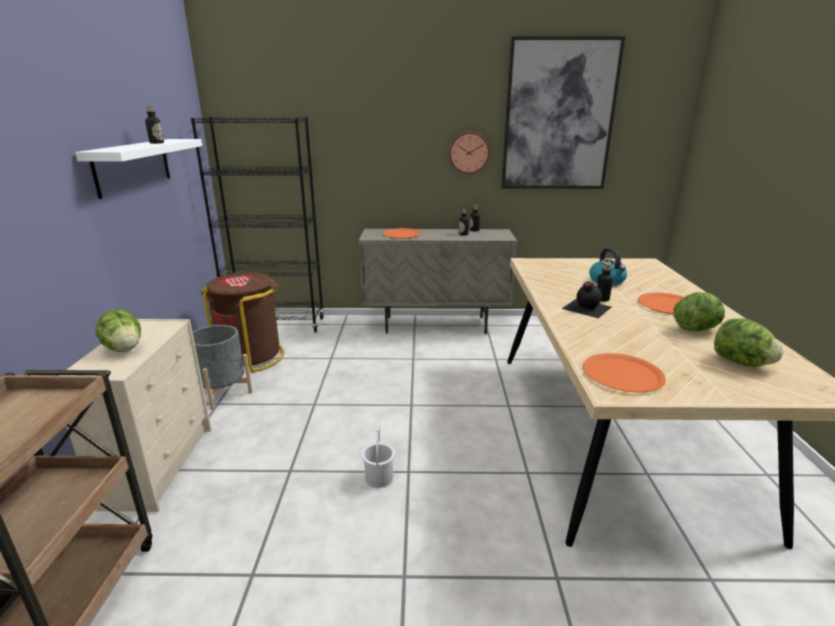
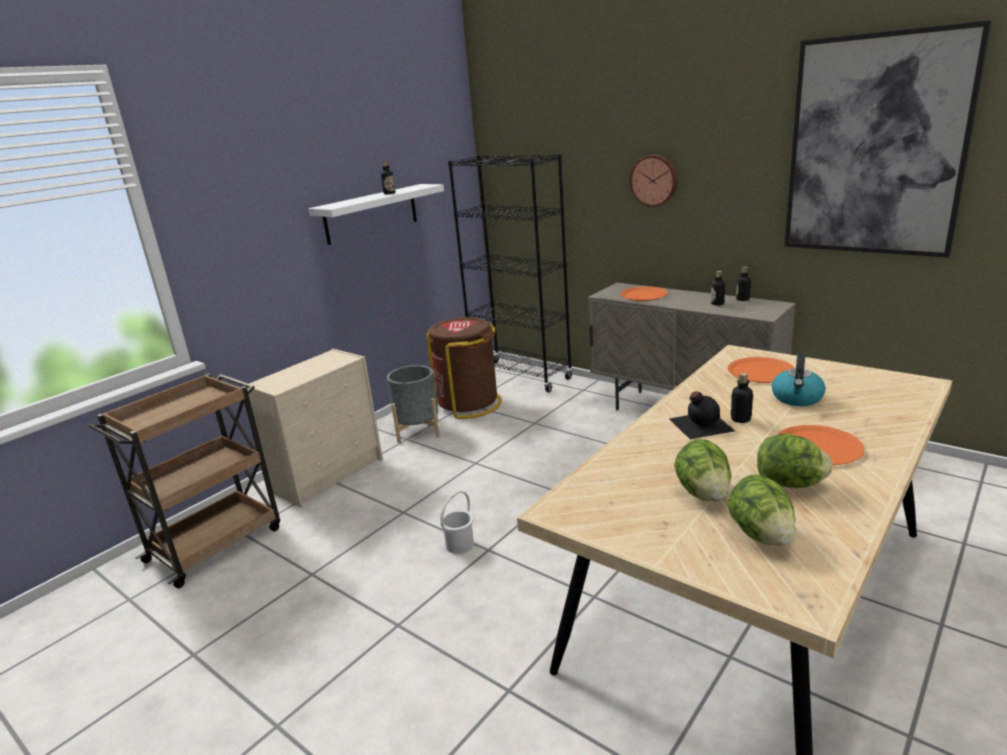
camera: 40 degrees right, 0 degrees up
(124, 349) = (301, 372): lettuce -> lettuce (703, 493)
(468, 152) = (743, 196): wall clock -> wall clock (654, 180)
(622, 374) = (598, 501): orange plate -> orange plate (761, 372)

